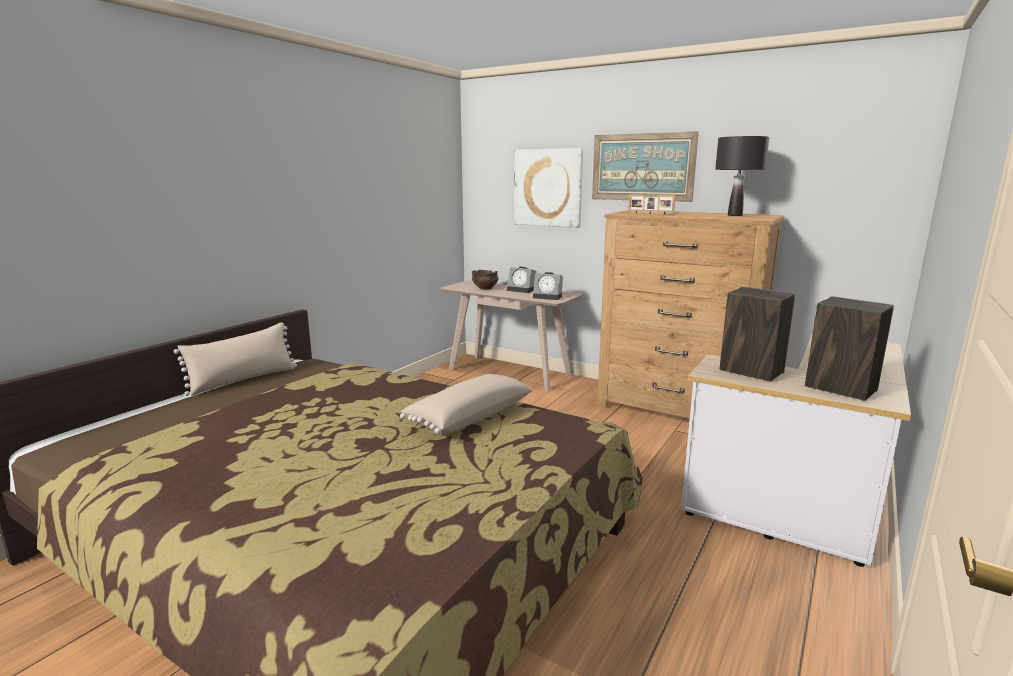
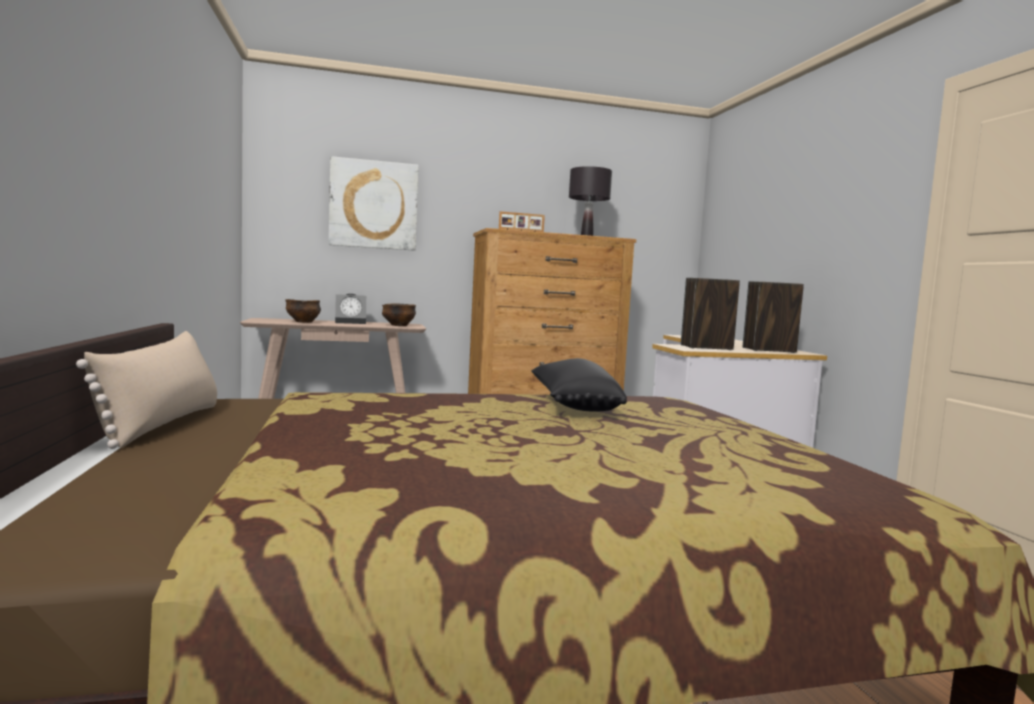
camera: 45 degrees left, 10 degrees down
(468, 417) = (572, 404): beige pillow -> black pillow
(548, 297) = (398, 325): alarm clock -> bowl
(642, 167) = (483, 191): picture -> none

